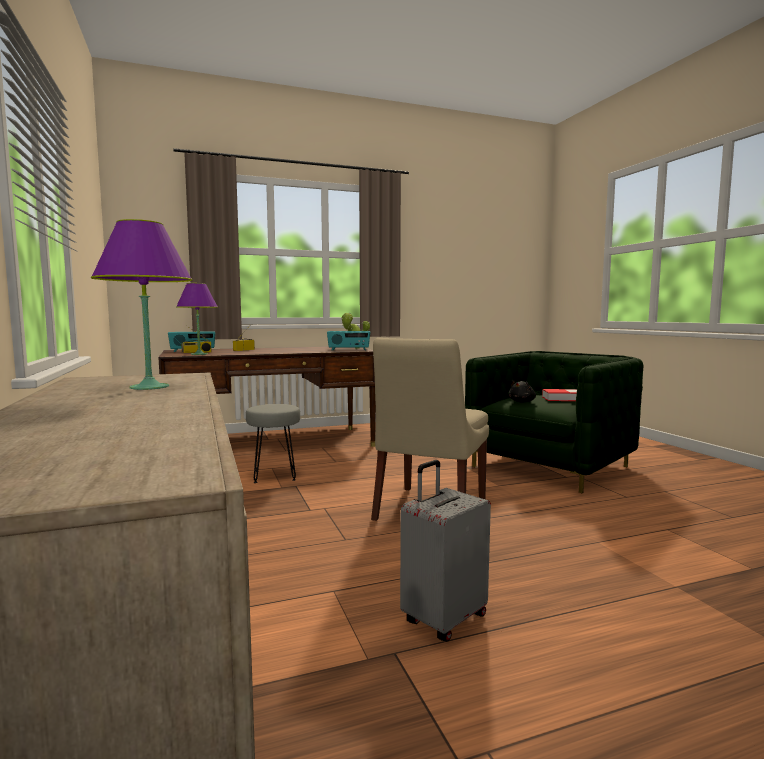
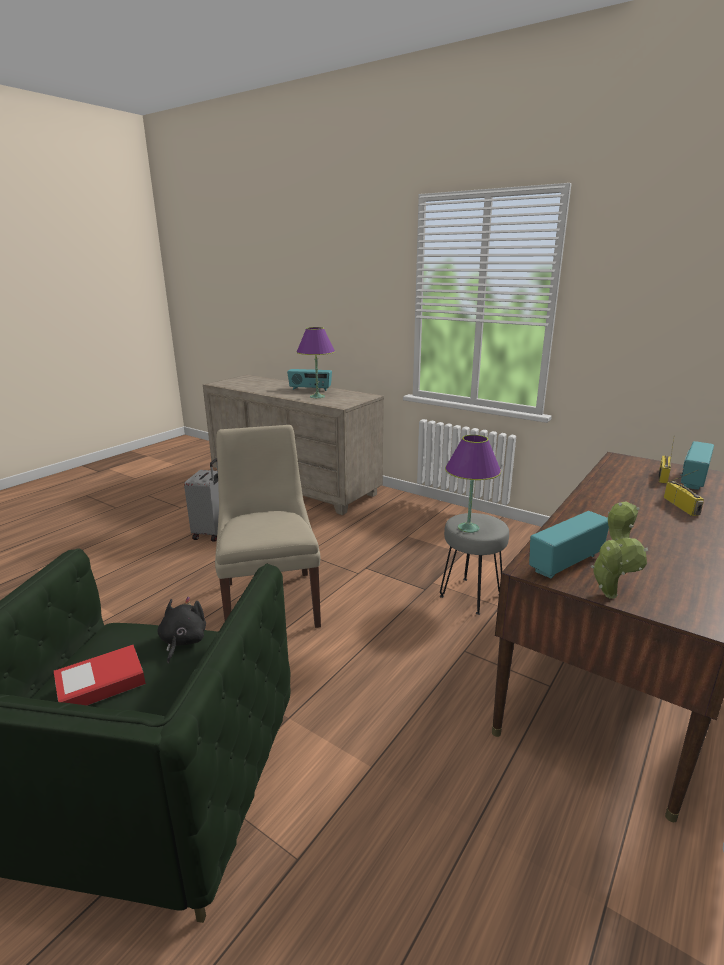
camera: 145 degrees right, 15 degrees up
(79, 400) = (310, 389): none -> radio
(199, 354) = (621, 469): purple table lamp -> purple table lamp (468, 528)

